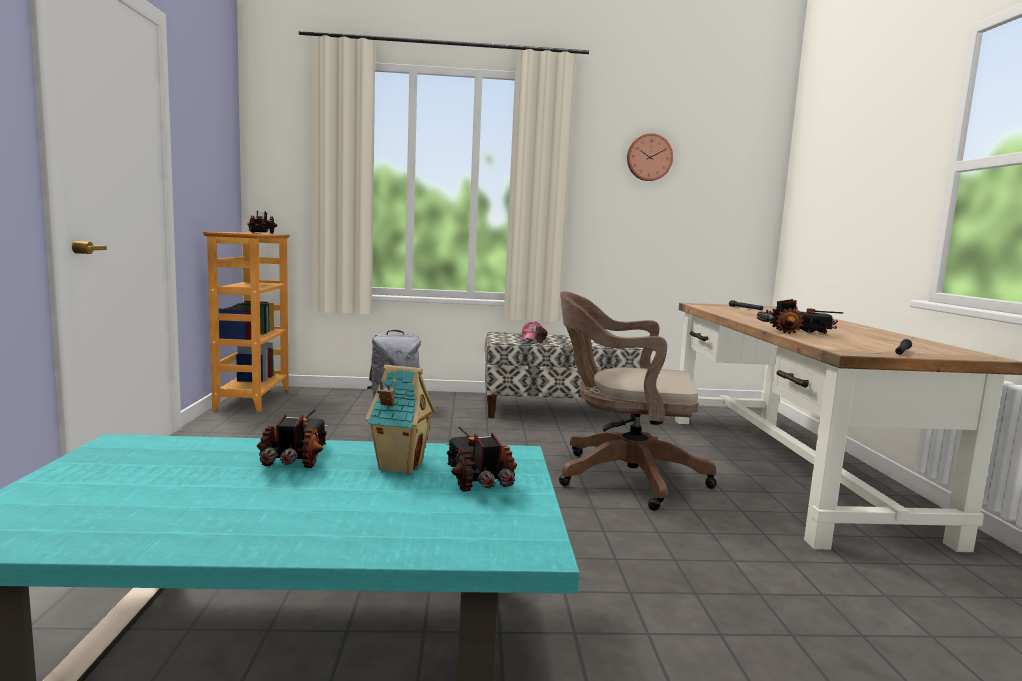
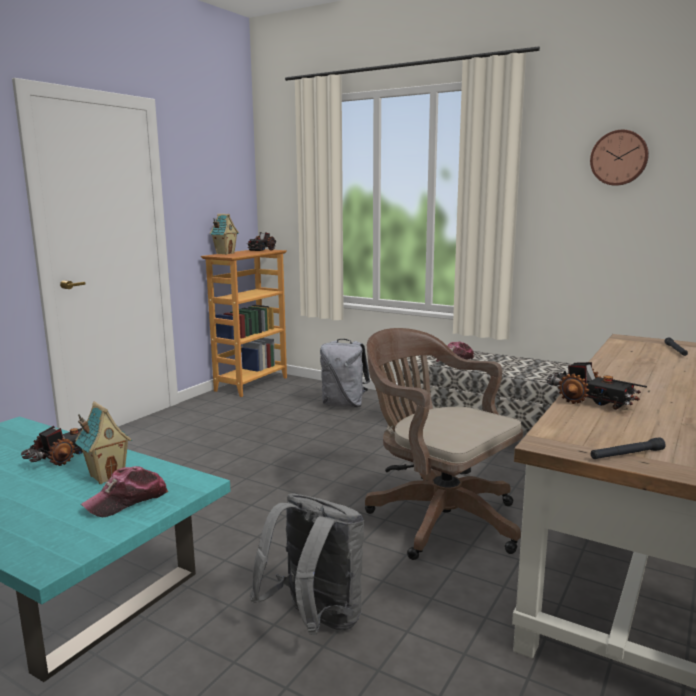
camera: 35 degrees right, 5 degrees up
(226, 232) = (225, 253): none -> toy house
(478, 480) = (127, 500): toy truck -> cap
(659, 578) = (315, 622): none -> grey backpack

